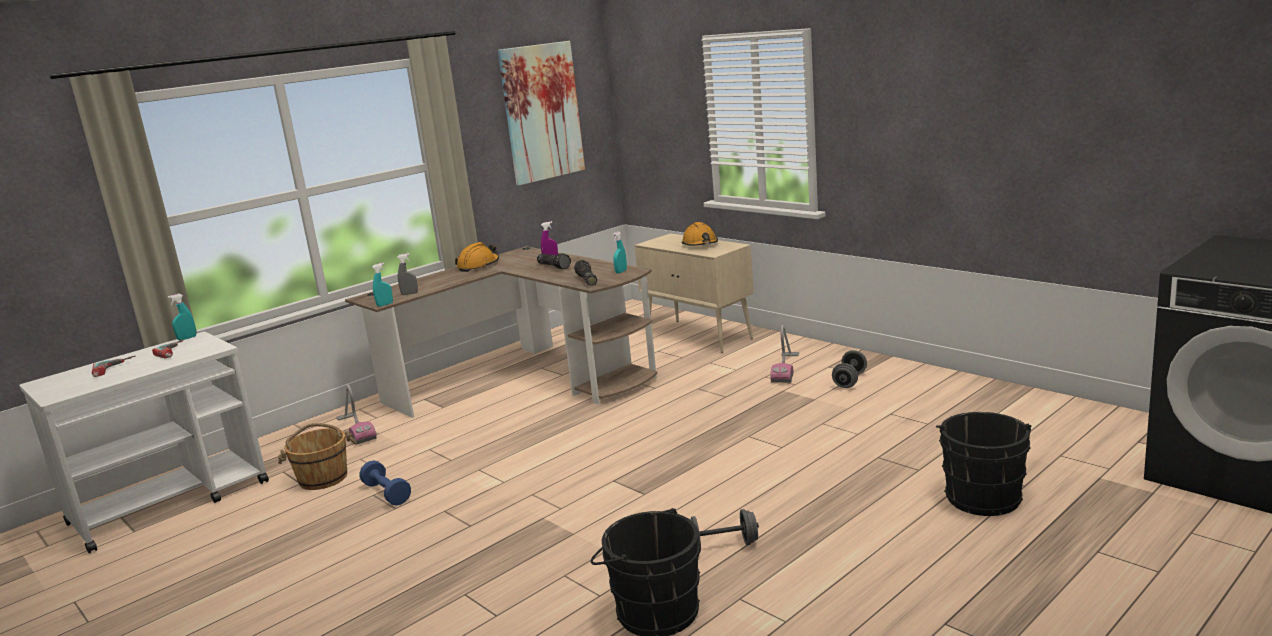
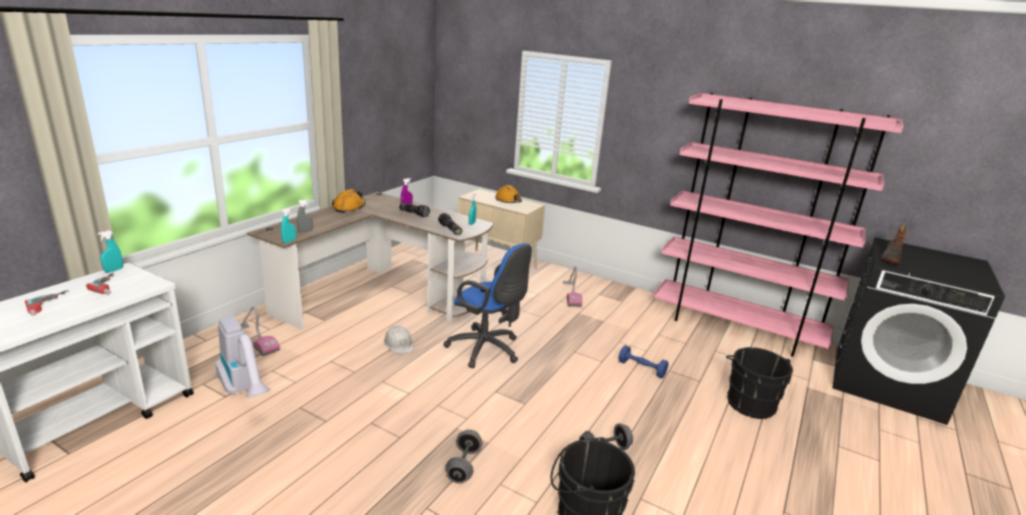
camera: 20 degrees left, 5 degrees up
(323, 478) = (245, 390): brown bucket -> vacuum cleaner
(387, 493) = (312, 406): blue dumbbell -> blue dumbbell (641, 369)
(518, 430) = (399, 344): none -> white hard hat
(542, 112) = (392, 89): picture -> none
(628, 436) = (487, 350): none -> blue office chair
(850, 380) = (618, 306): grey dumbbell -> grey dumbbell (463, 466)
(1027, 403) = (736, 328): none -> pink bookcase
(1205, 260) = (890, 258): none -> boot

